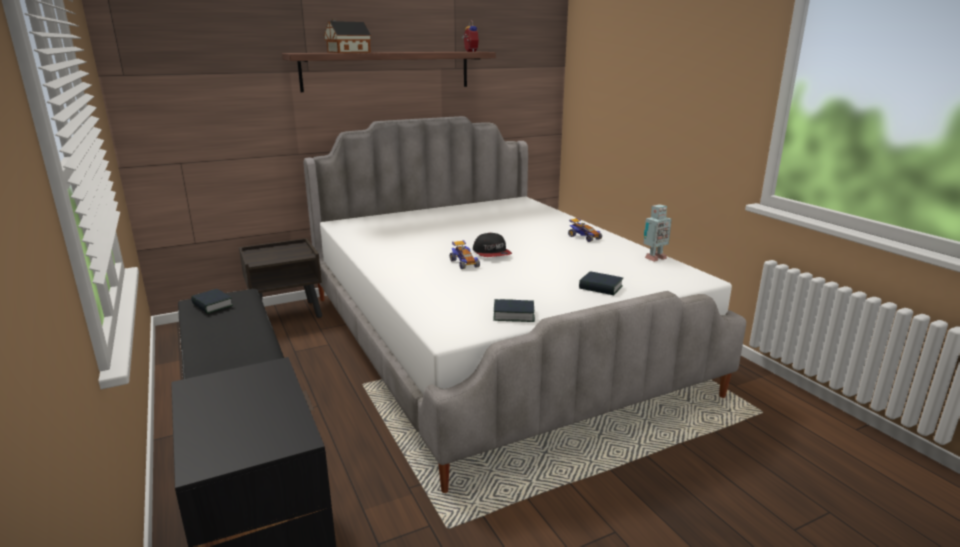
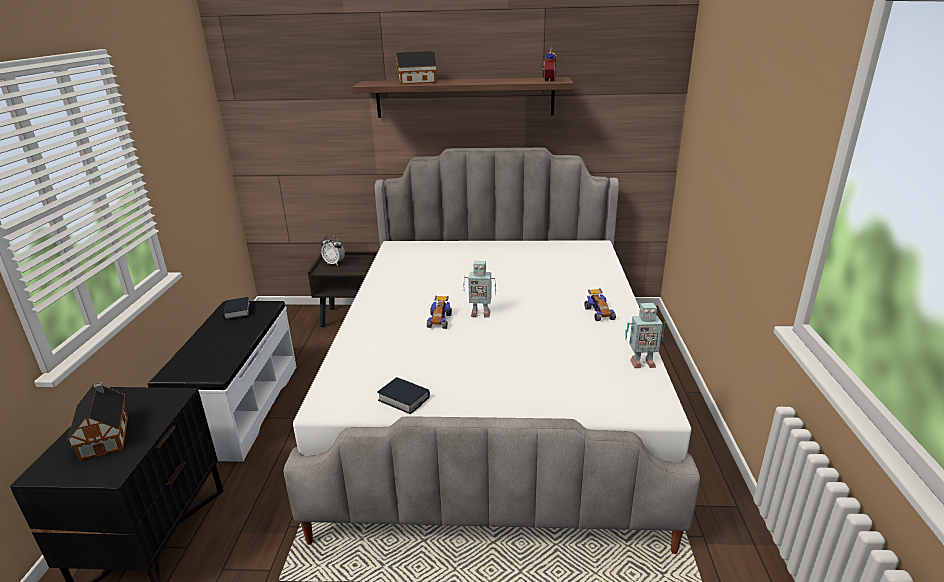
camera: 30 degrees right, 5 degrees up
(237, 416) = (106, 435): none -> toy house
(265, 255) = (334, 263): none -> alarm clock
(492, 253) = (480, 313): cap -> toy robot
(600, 287) = (529, 389): book -> none

